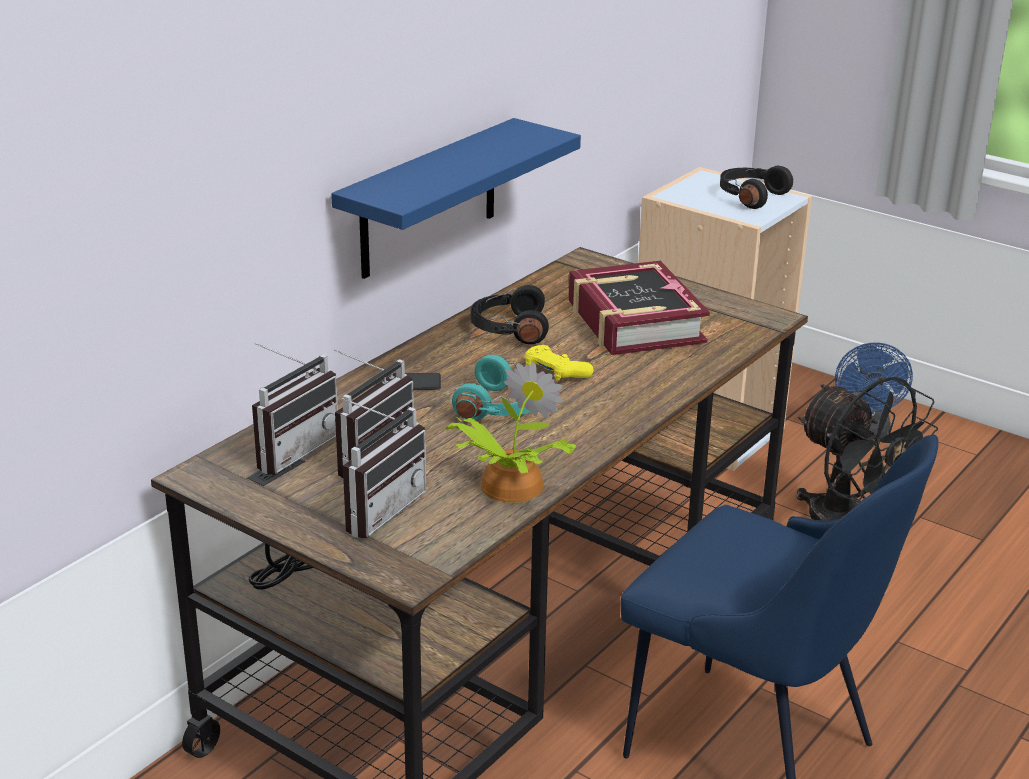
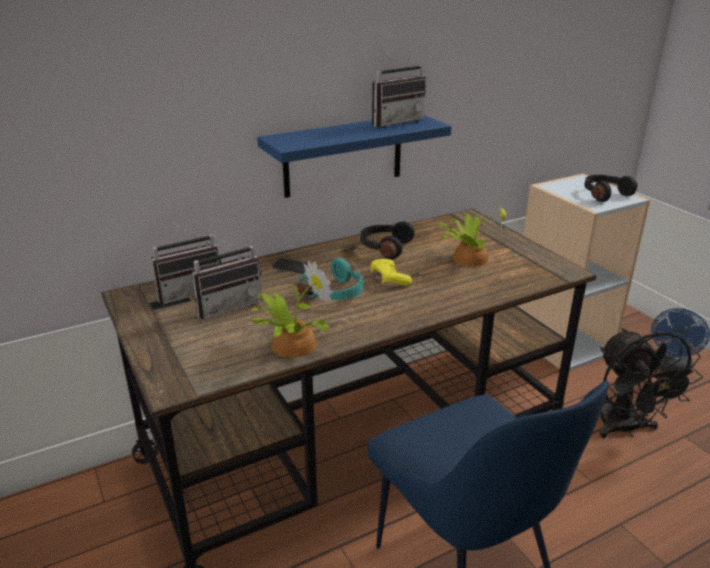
camera: 25 degrees right, 0 degrees up
(377, 509) = (198, 339): radio -> radio (394, 122)
(634, 322) = (468, 257): book -> potted plant

